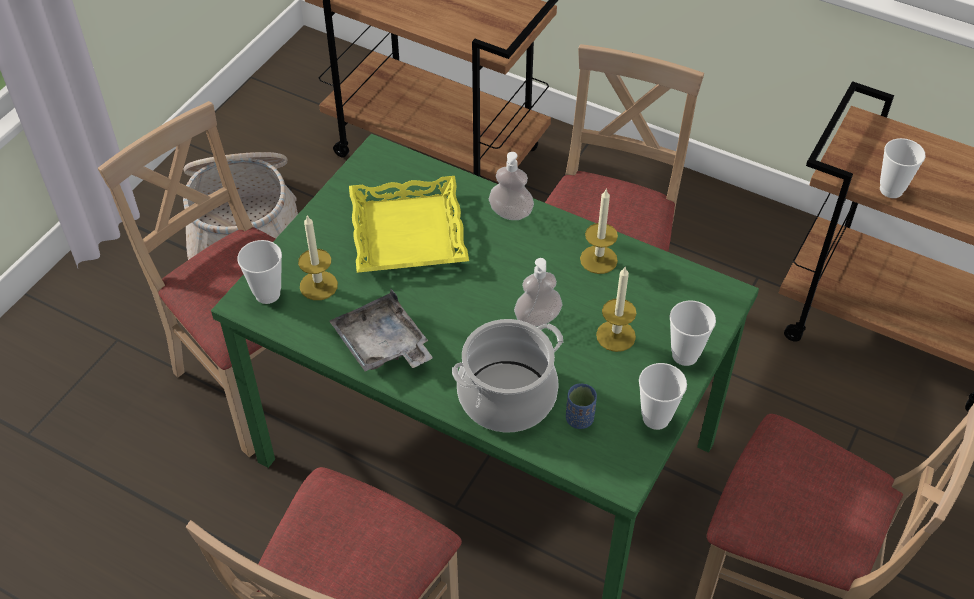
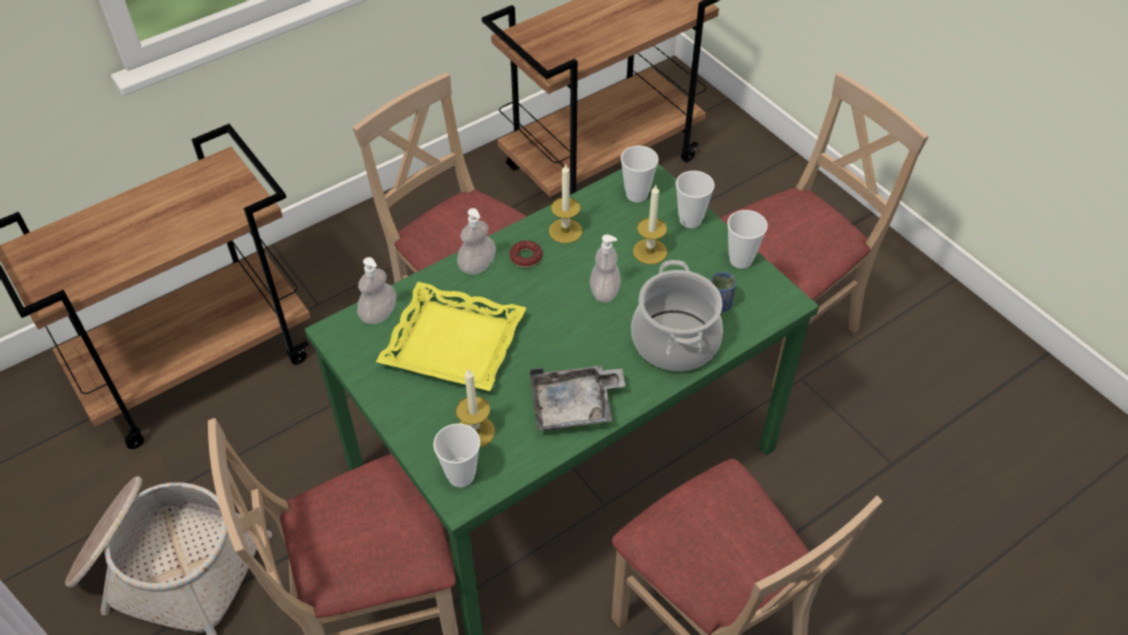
camera: 65 degrees left, 0 degrees up
(413, 171) = (379, 314): none -> soap dispenser
(544, 243) = (526, 257): none -> donut
(891, 190) = (589, 54): cup -> cup (637, 194)

